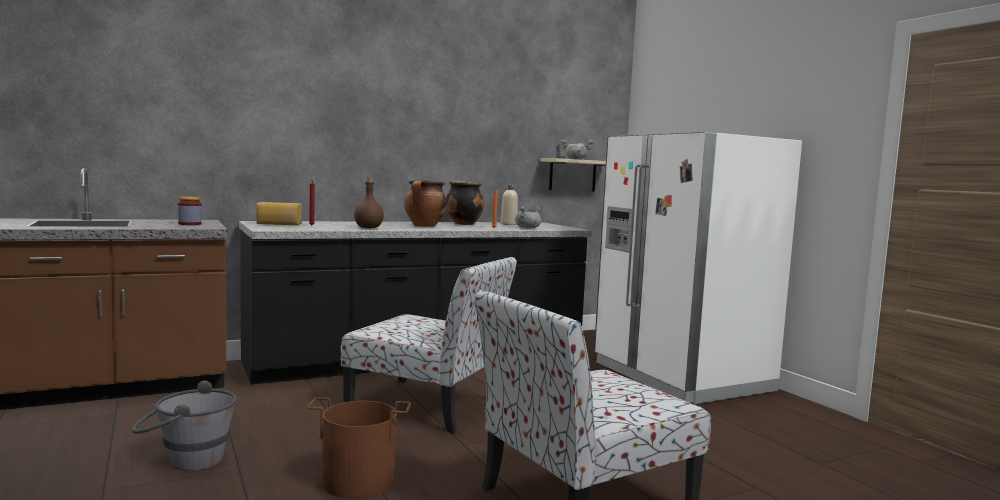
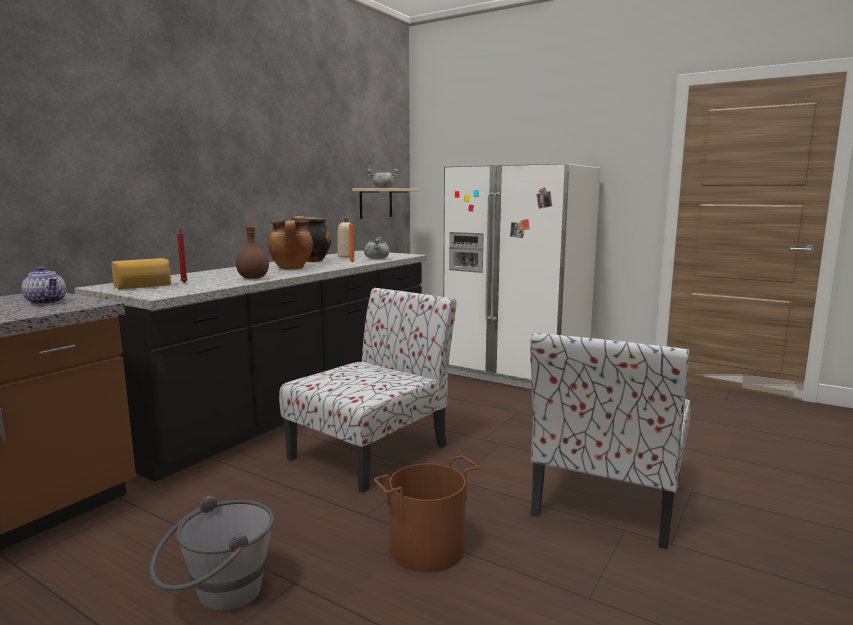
camera: 30 degrees left, 5 degrees up
(190, 224) = (47, 302): jar -> teapot
(428, 405) = (372, 451): chair -> chair turned 45 degrees counterclockwise

